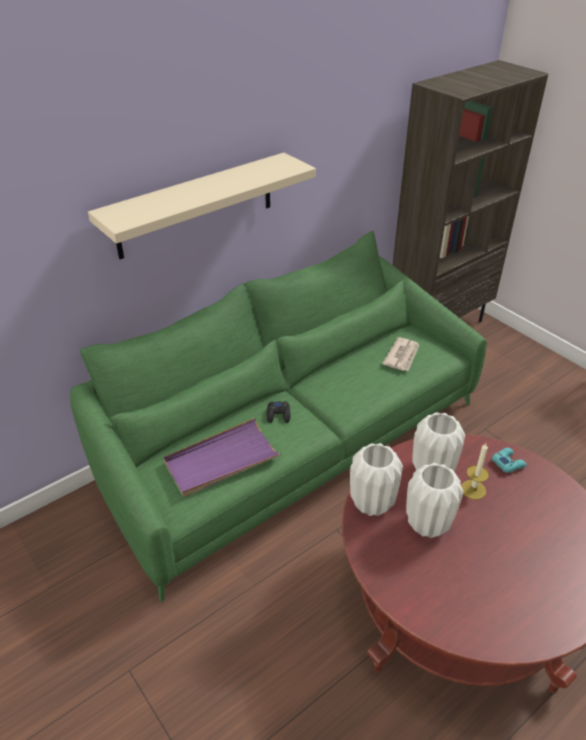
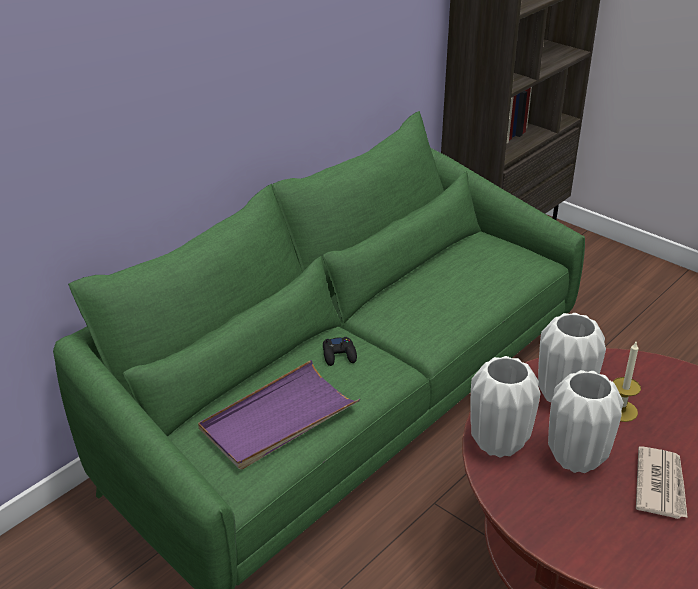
camera: 10 degrees left, 5 degrees down
(196, 205) = (208, 79): beige shelf -> none
(402, 356) = (481, 268): newspaper -> newspaper (660, 485)
(508, 463) = (654, 375): turquoise game controller -> none

